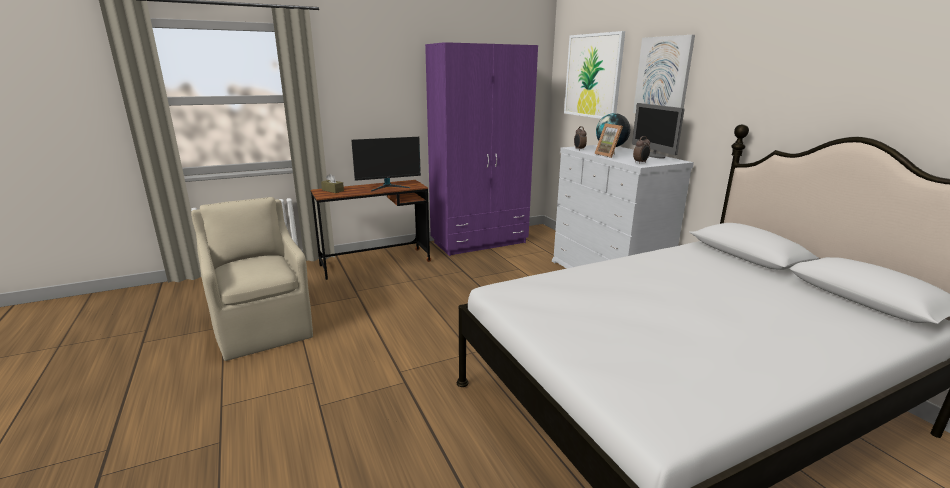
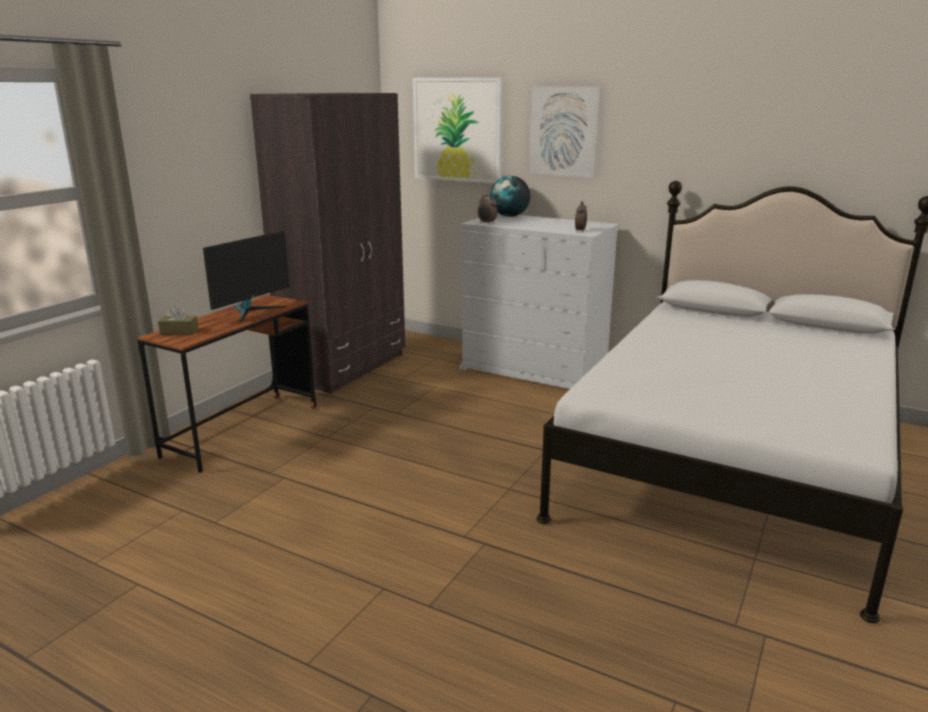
camera: 35 degrees left, 0 degrees up
(263, 328) = (207, 561): beige armchair -> none
(480, 242) = (346, 368): purple wardrobe -> brown wardrobe
(608, 155) = (532, 226): picture frame -> none
(652, 155) = (570, 221): monitor -> none

